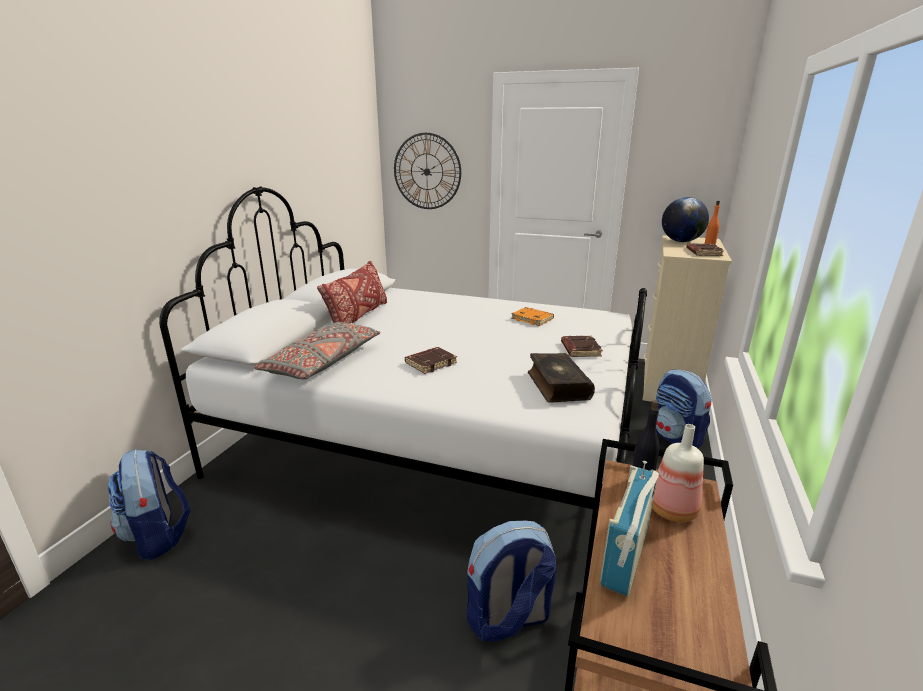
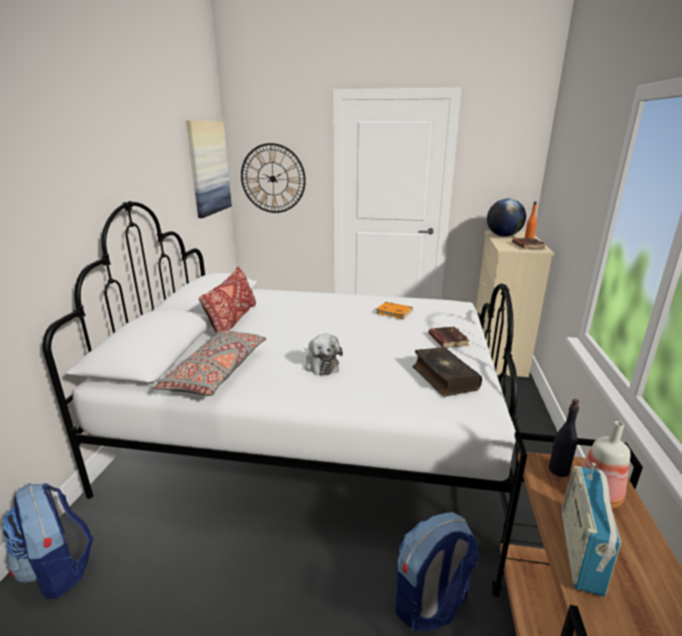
camera: 10 degrees left, 0 degrees up
(357, 158) = (208, 168): none -> picture
(430, 363) = (321, 365): brown book -> plush toy
(676, 438) = (519, 406): backpack -> none

